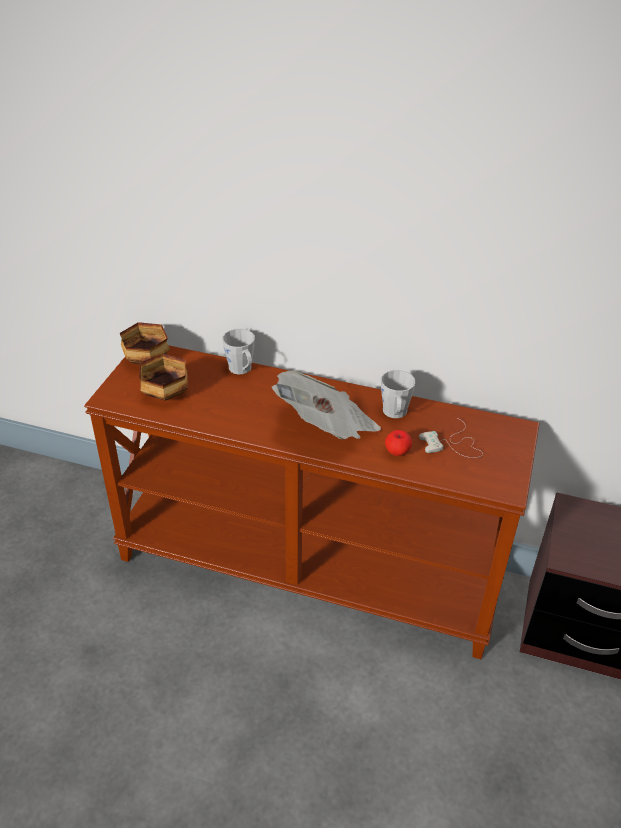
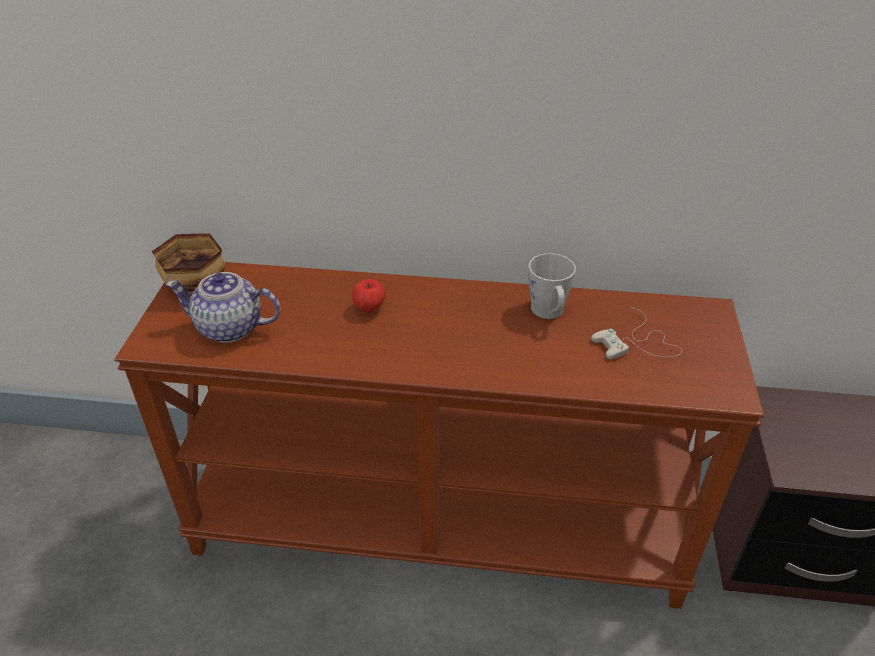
camera: 10 degrees left, 0 degrees up
(165, 394) = (230, 328): bowl -> teapot
(242, 370) = (330, 281): grey mug -> none
(326, 427) = (465, 343): newspaper -> none
(397, 452) = (569, 364): apple -> apple (369, 308)

